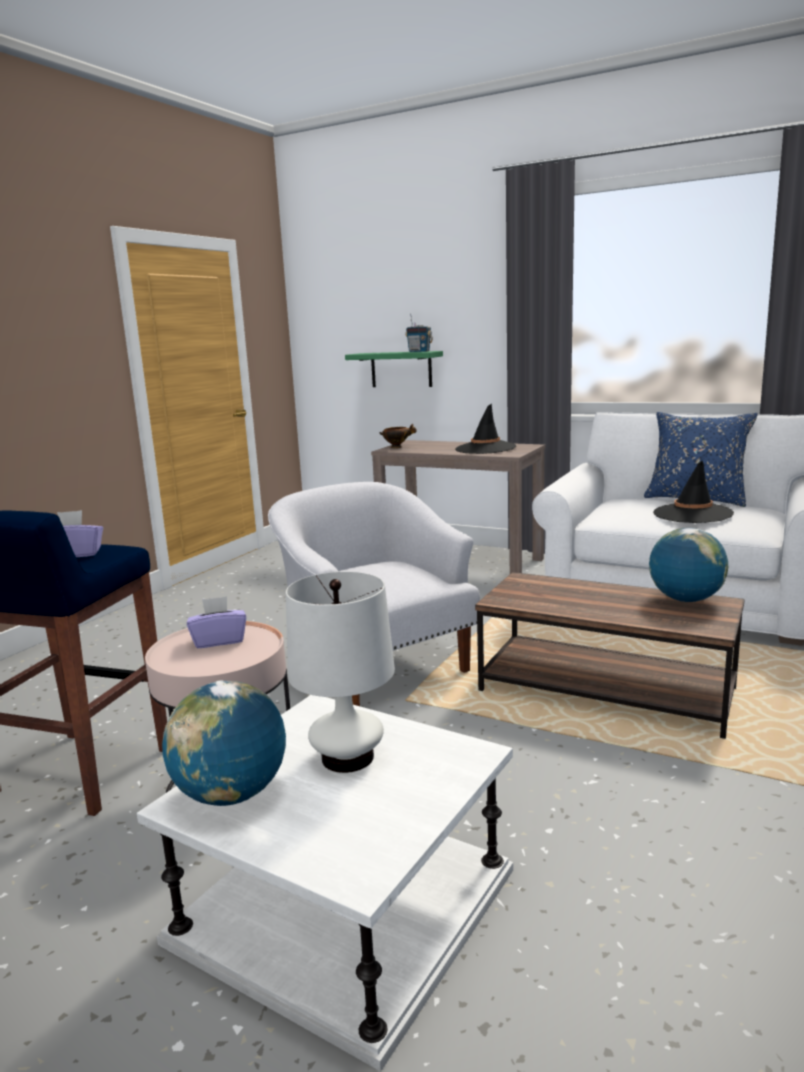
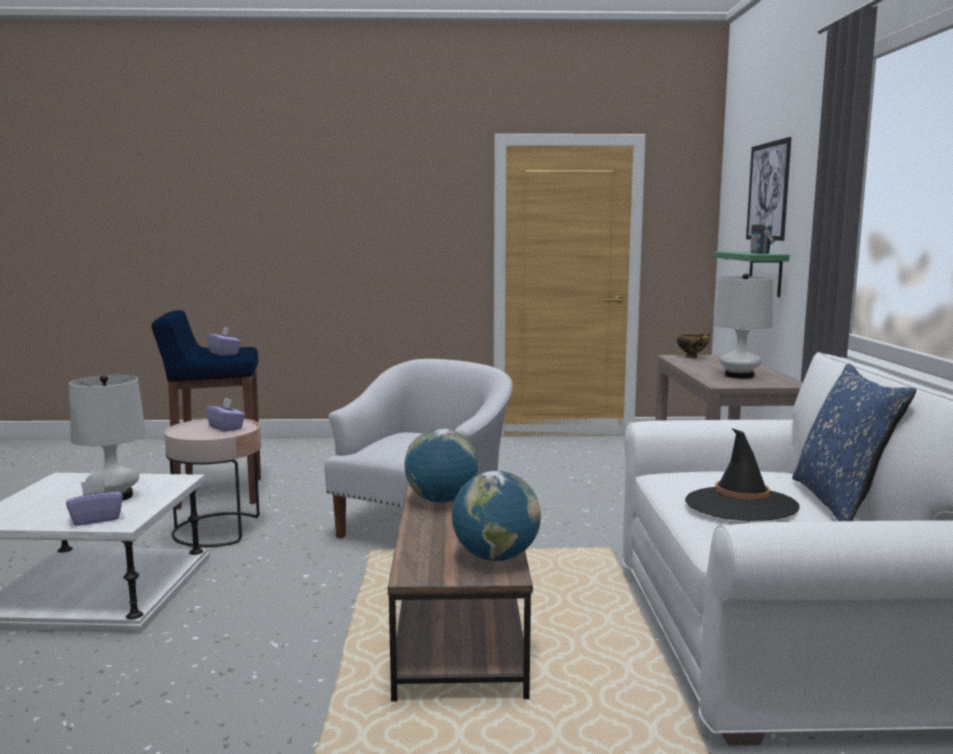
camera: 60 degrees right, 5 degrees down
(231, 794) = (70, 483): globe -> globe (441, 500)
(392, 299) = (768, 191): none -> picture
(439, 772) = (96, 519): none -> purple tissue box
(485, 448) = (739, 375): black hat -> white table lamp

